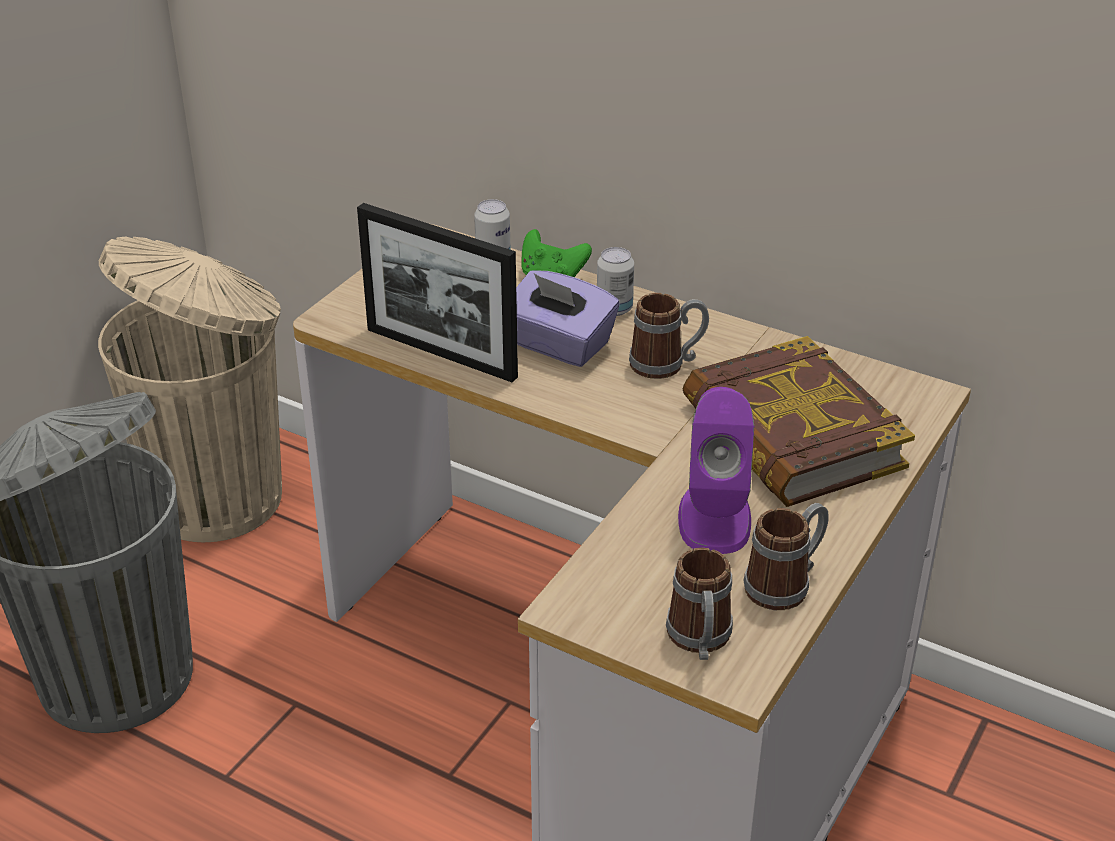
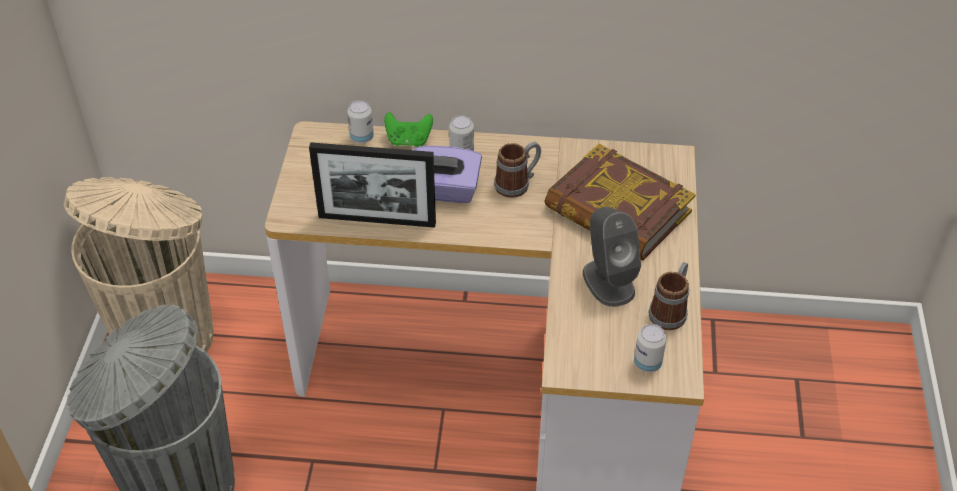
camera: 25 degrees left, 10 degrees up
(700, 641) = (647, 363): mug -> can
(714, 517) = (608, 281): purple speaker -> grey speaker

